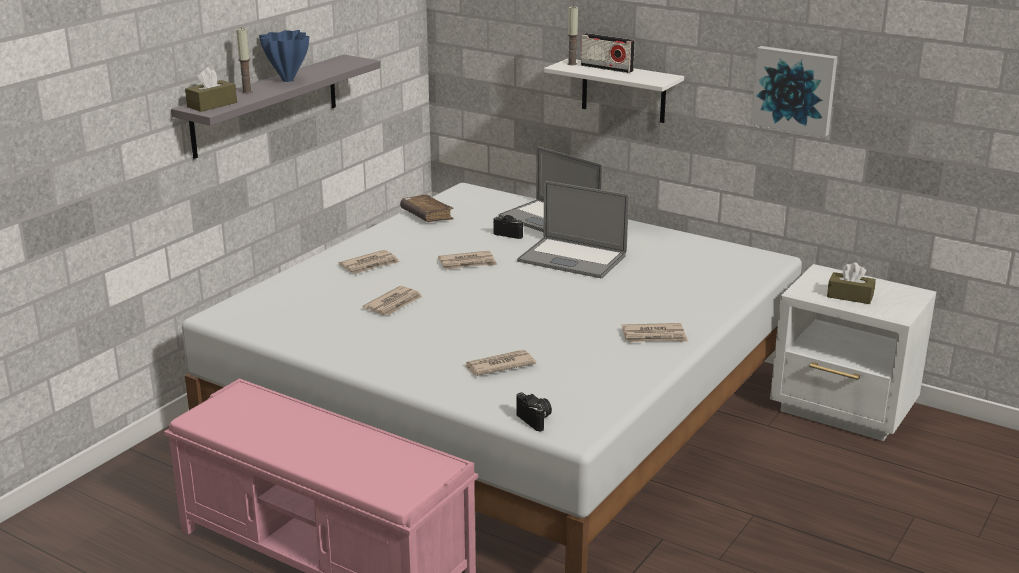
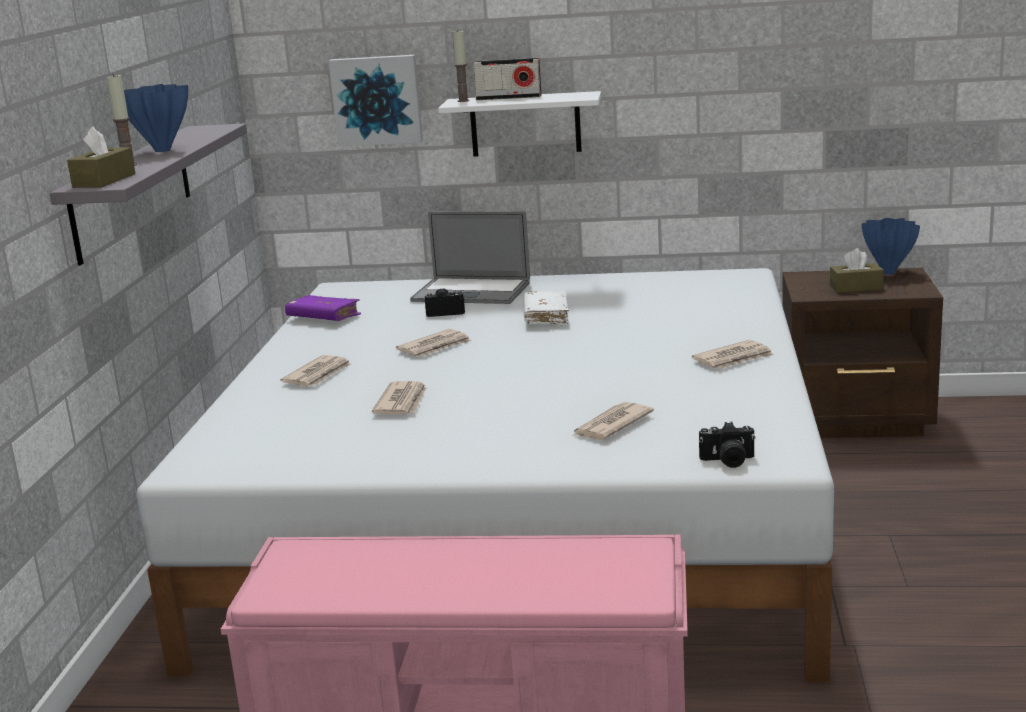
camera: 25 degrees left, 5 degrees down
(426, 215) = (323, 318): brown book -> purple book
(536, 420) = (728, 461): camera -> camera turned 150 degrees clockwise
(572, 258) = (546, 317): laptop -> white book
(794, 90) = (736, 80): picture -> picture (377, 100)
(844, 410) = (858, 421): white nightstand -> brown nightstand
(899, 288) = (889, 272): none -> blue vase

